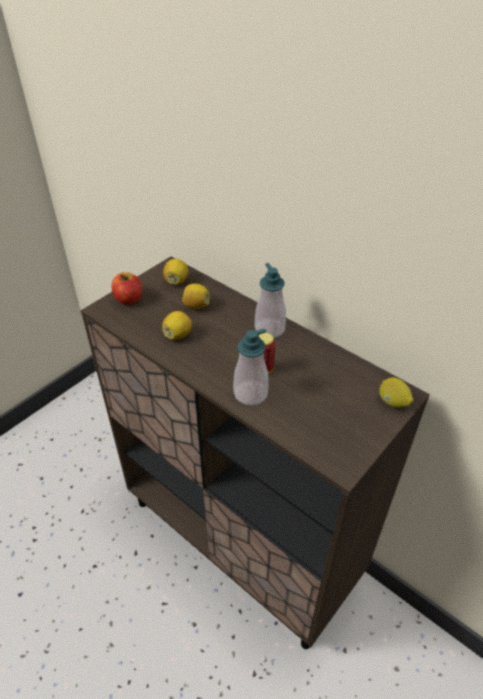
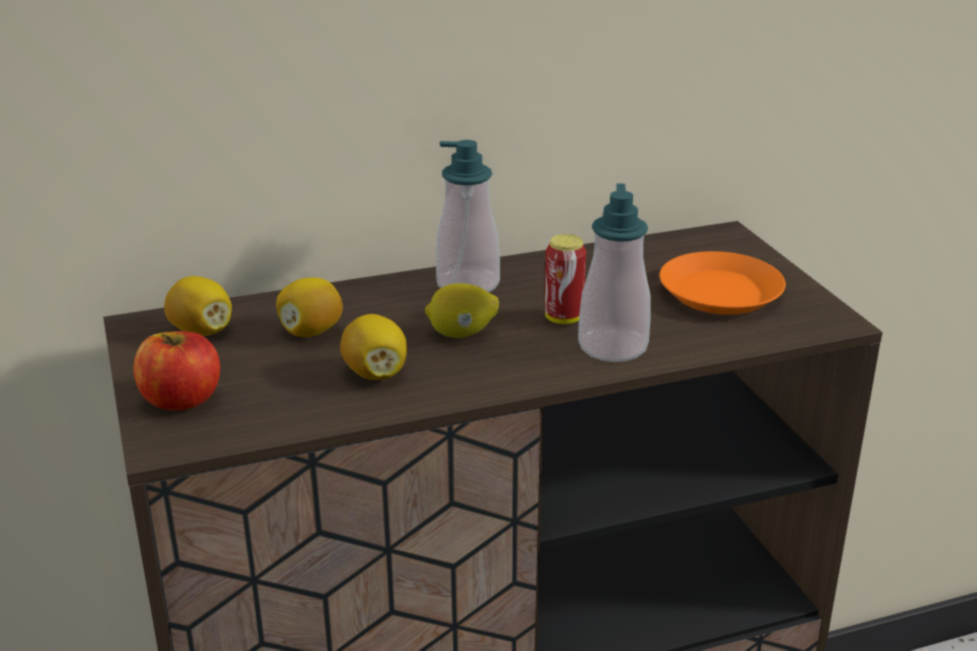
camera: 60 degrees left, 15 degrees down
(336, 413) = (721, 292): none -> orange plate
(393, 402) = (733, 247): lemon -> lemon (462, 334)

